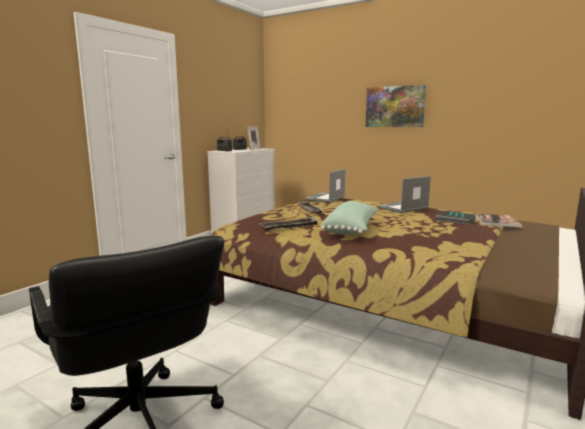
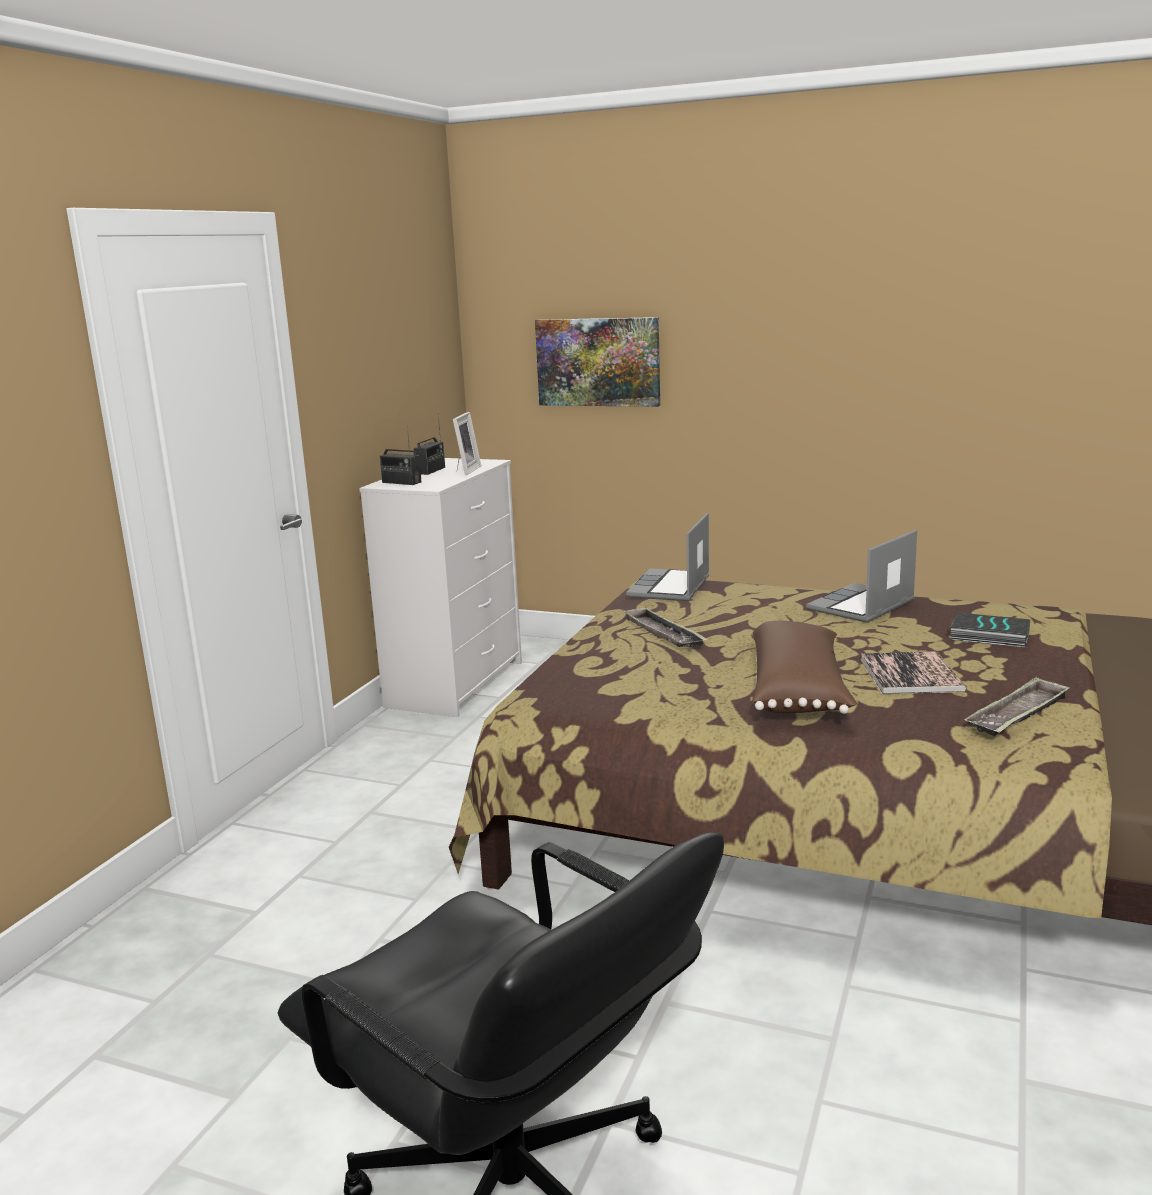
camera: 10 degrees left, 5 degrees up
(289, 227) = (659, 697): tray -> tray (1017, 715)
(352, 230) = (799, 691): green pillow -> brown pillow
(395, 106) = (799, 351): picture -> picture (598, 362)
(497, 221) = (1073, 630): book -> book (911, 675)

